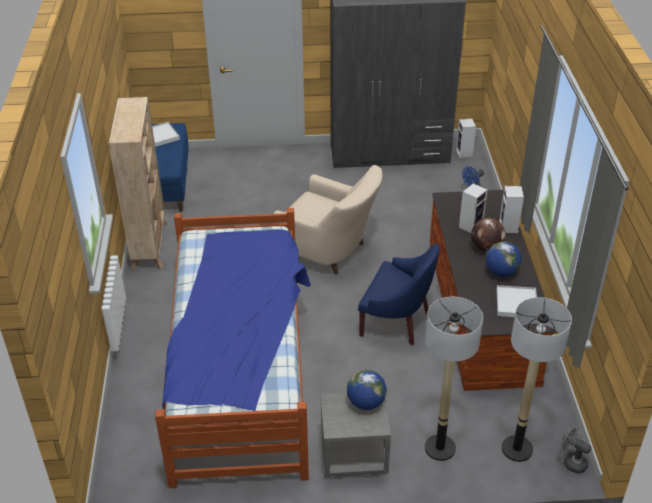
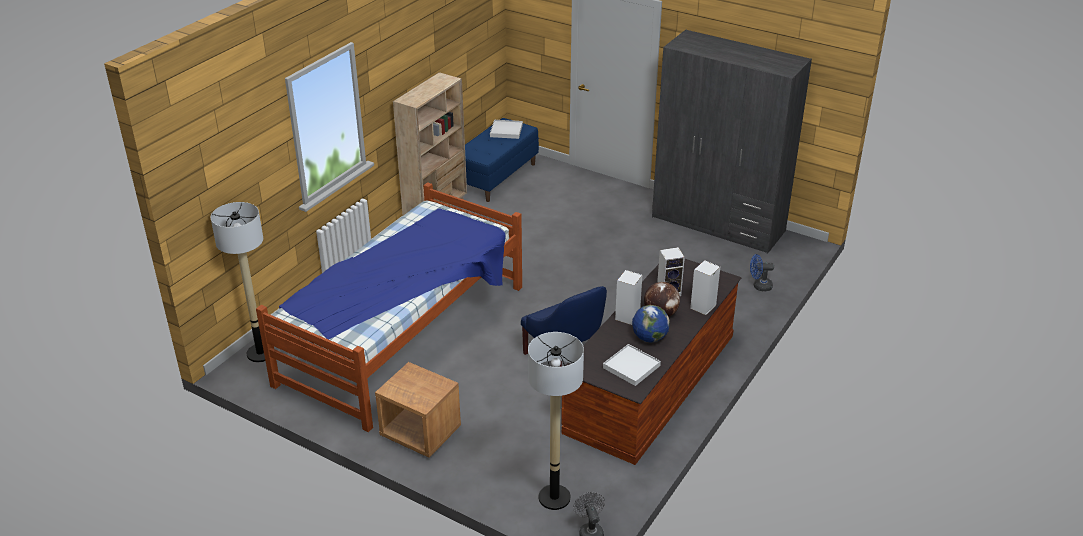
camera: 35 degrees right, 5 degrees down
(330, 251) = (573, 280): beige armchair -> none
(353, 455) = (420, 433): grey nightstand -> brown nightstand
(366, 403) = (433, 384): globe -> none
(440, 448) = (491, 464): floor lamp -> floor lamp (260, 353)
(464, 153) = (792, 250): speaker -> speaker (627, 317)

